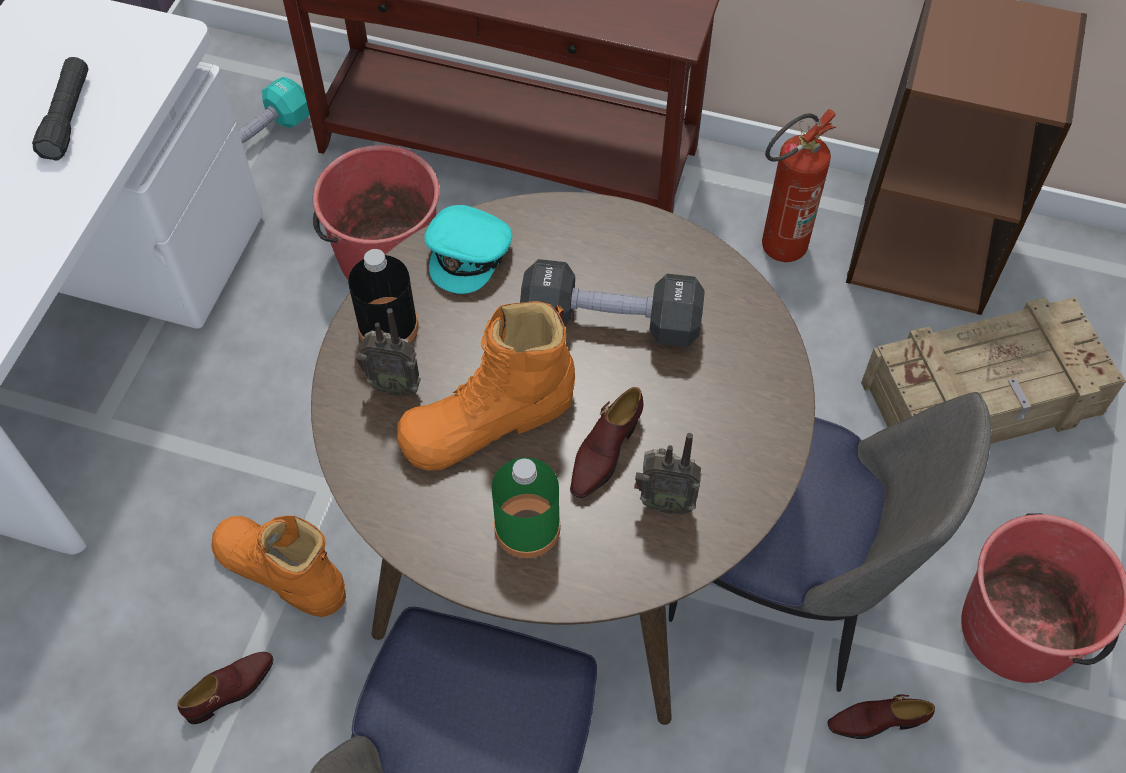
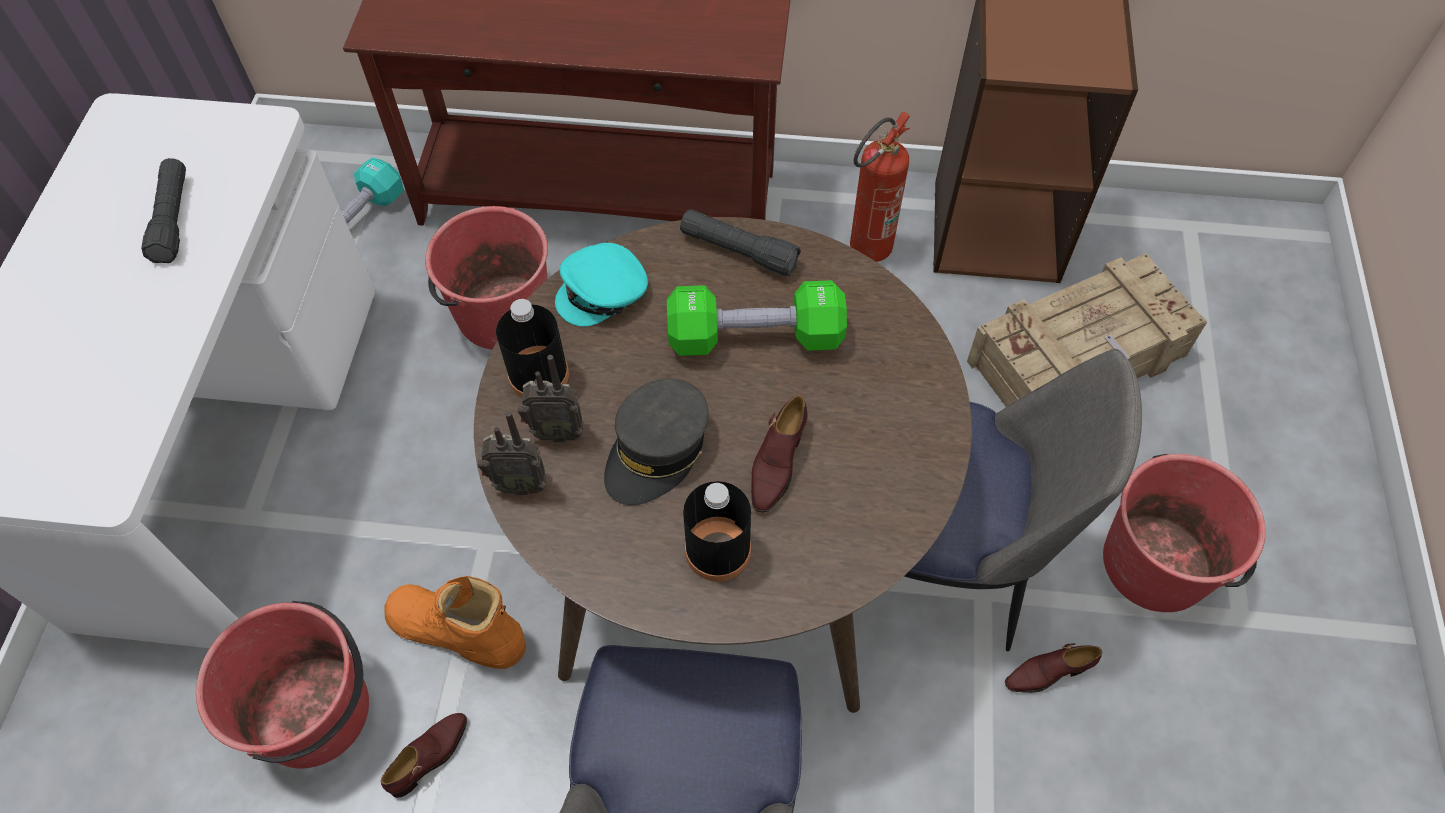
camera: 10 degrees left, 0 degrees up
(128, 626) = (315, 712): none -> red bucket
(469, 253) = (603, 292): turquoise cap -> turquoise cap turned 45 degrees clockwise
(488, 420) = (657, 451): orange boot -> grey cap
(527, 528) = (718, 550): green bottle -> black bottle
(611, 321) = (755, 336): black dumbbell -> green dumbbell
(613, 232) = (738, 251): none -> black flashlight
(664, 501) = (845, 501): radio -> radio (519, 483)

